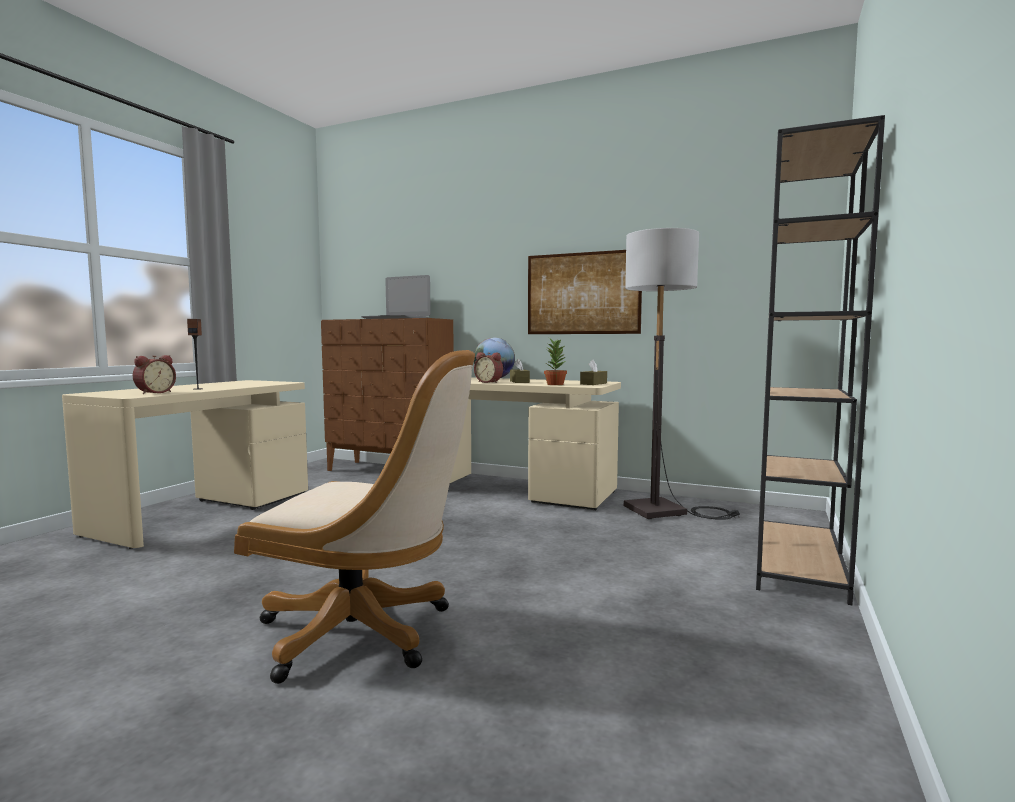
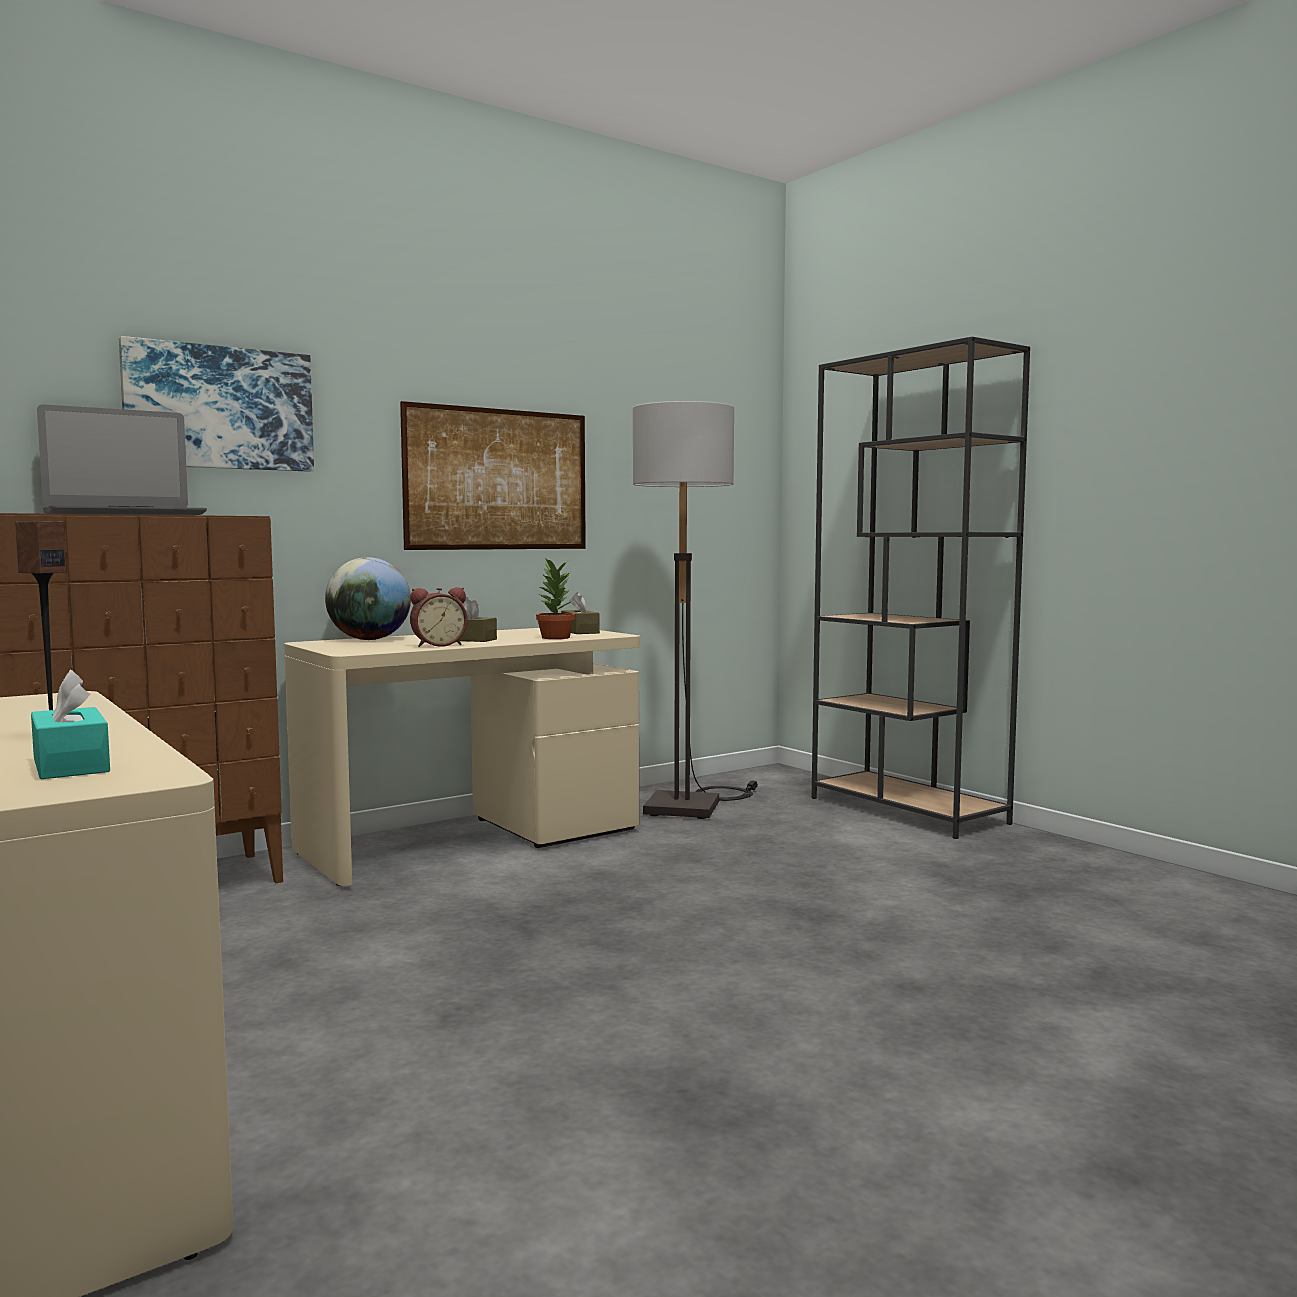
camera: 60 degrees left, 0 degrees up
(154, 392) = (71, 765): alarm clock -> turquoise tissue box
(368, 632) = (945, 1024): office chair -> none
(450, 270) = (219, 408): none -> picture

